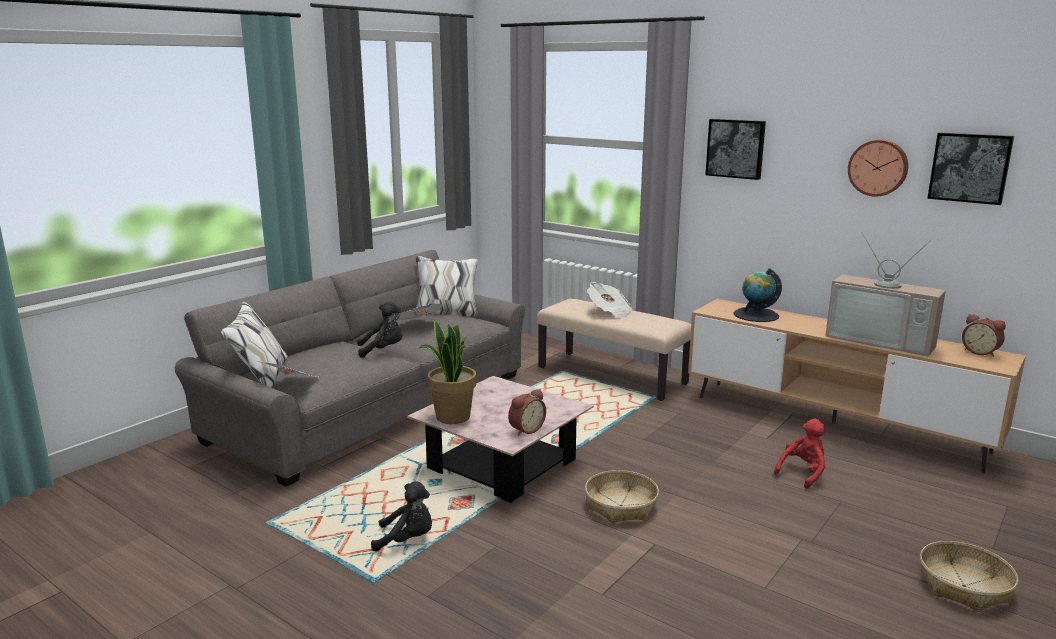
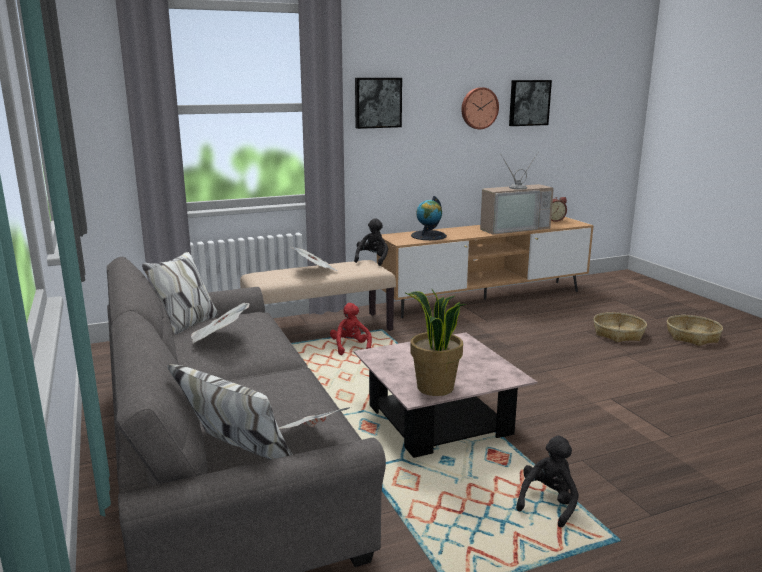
camera: 60 degrees left, 0 degrees up
(383, 350) = (264, 371): black plush toy -> black plush toy (372, 260)
(525, 429) = (492, 365): alarm clock -> none
(621, 506) = (549, 393): basket -> basket (618, 334)
(803, 473) = (544, 328): red plush toy -> red plush toy (350, 347)

